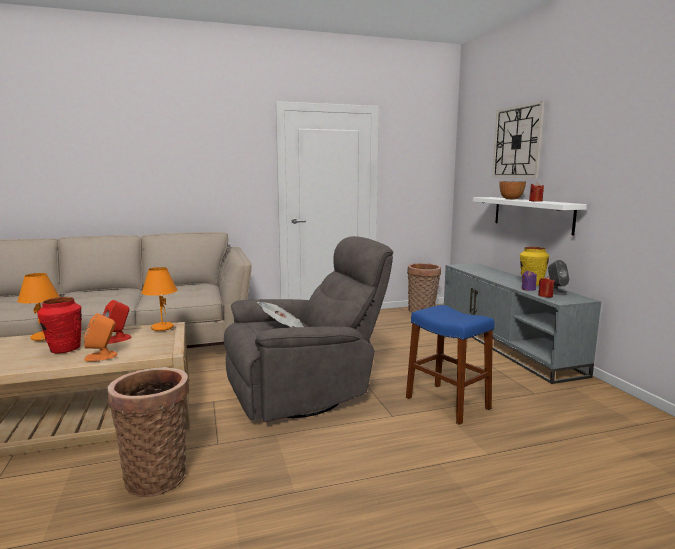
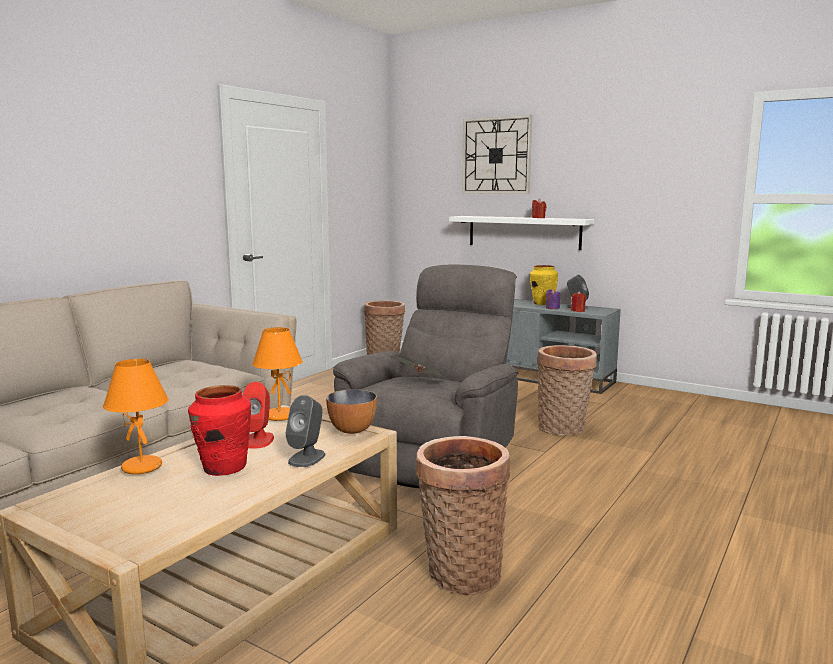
camera: 40 degrees left, 0 degrees up
(101, 356) = (307, 458): orange speaker -> grey speaker
(447, 403) = (563, 429): blue stool -> basket
(511, 199) = (501, 217): bowl -> bowl (352, 430)

